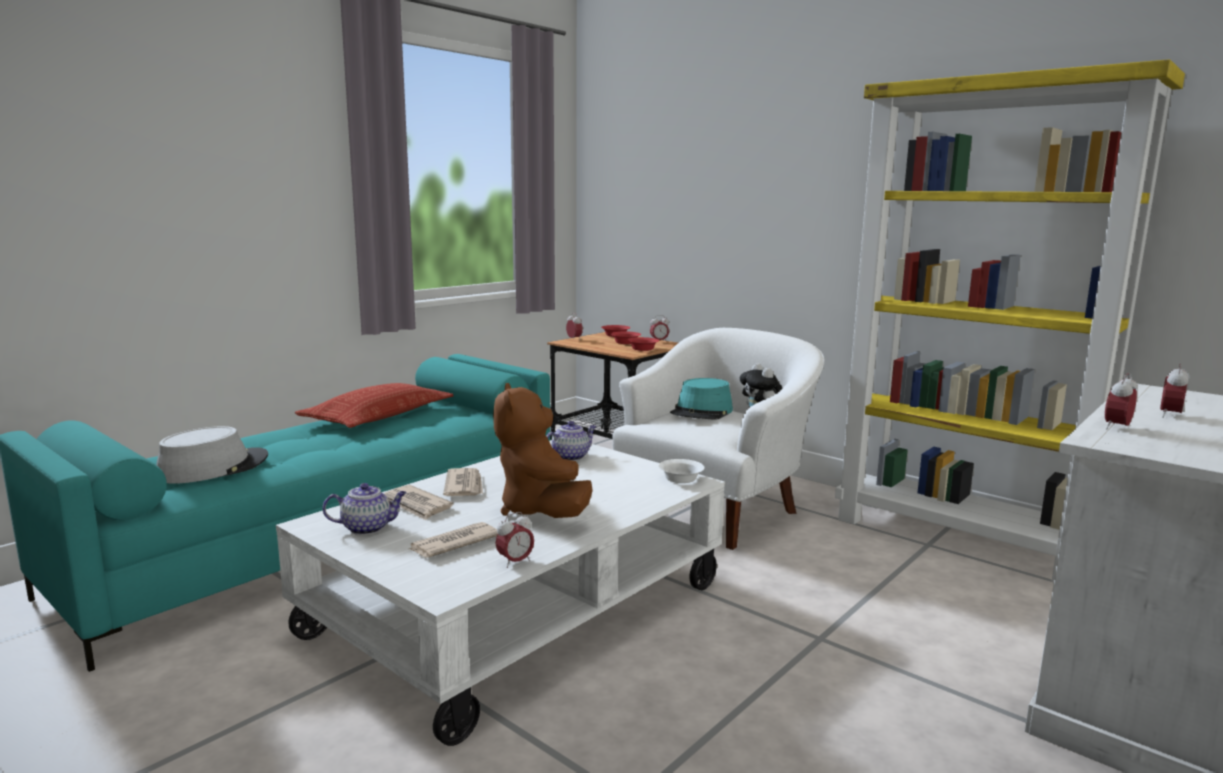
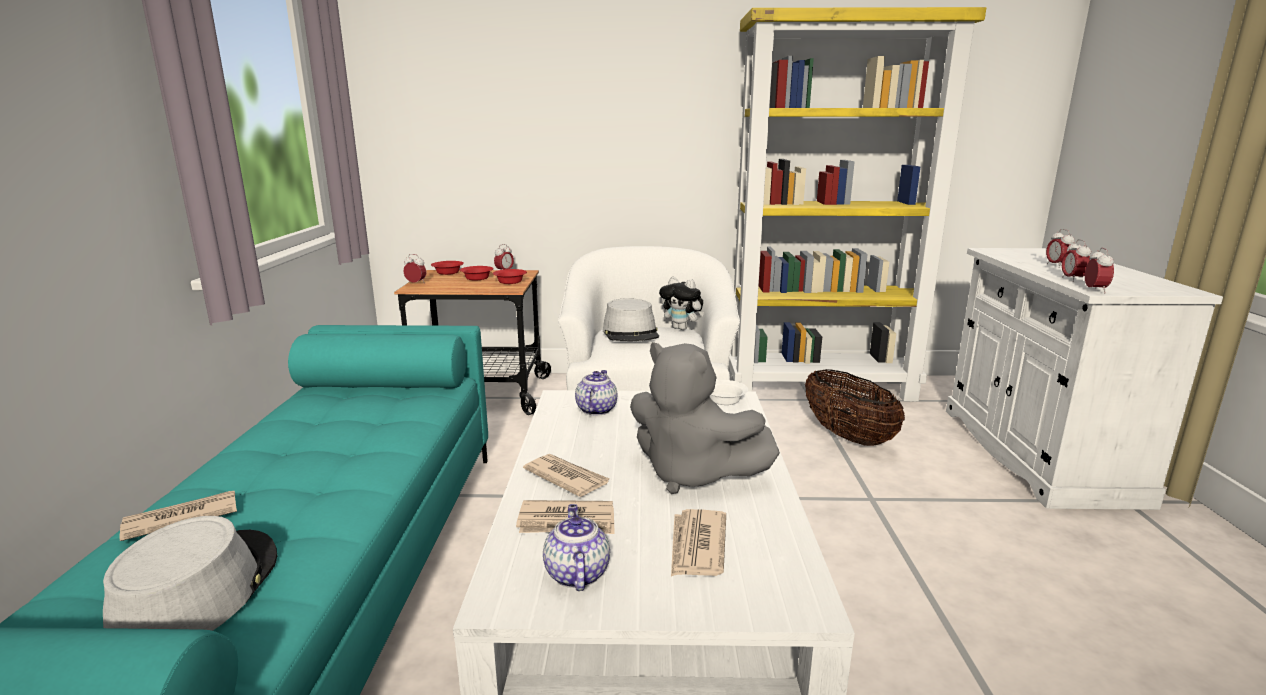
camera: 40 degrees left, 5 degrees up
(259, 439) = (180, 519): none -> newspaper
(368, 528) = (576, 573): teapot -> teapot turned 45 degrees counterclockwise
(379, 415) = (297, 429): pillow -> none
(515, 562) = (786, 537): alarm clock -> alarm clock (1095, 290)
(541, 511) = (692, 474): brown plush toy -> grey plush toy
(702, 411) = (631, 332): turquoise hat -> grey hat
(902, 586) = (847, 436): none -> basket

